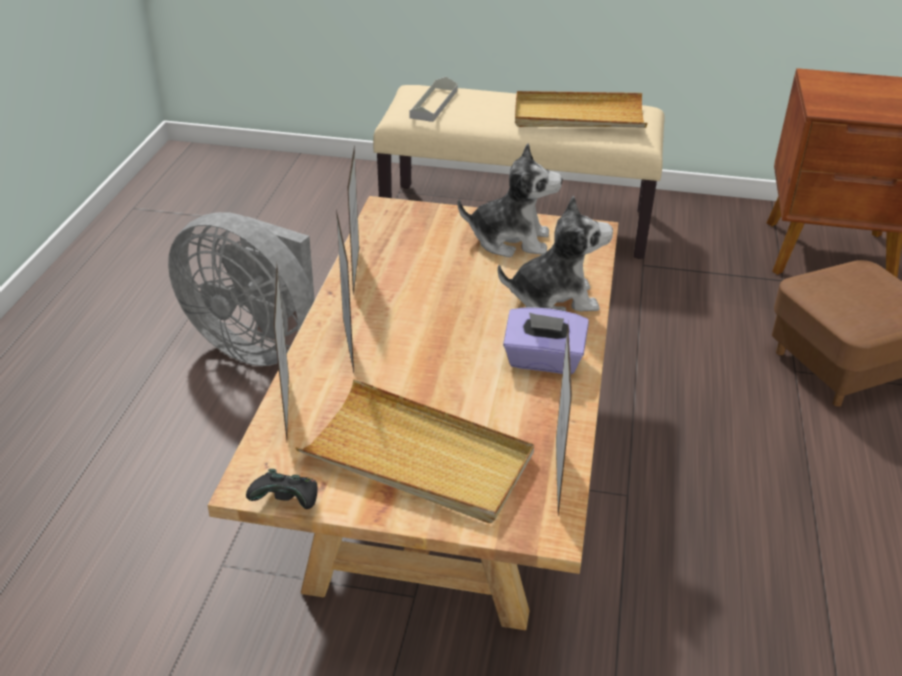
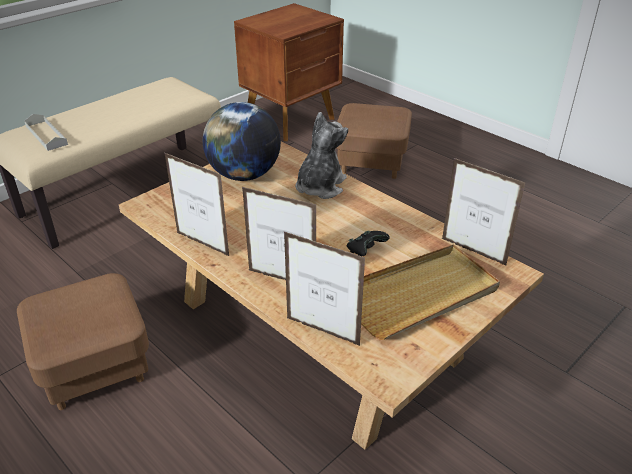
camera: 55 degrees left, 0 degrees up
(257, 343) = (94, 366): grey fan -> brown ottoman
(287, 502) = (420, 367): black game controller -> black game controller (365, 251)
(510, 240) = (244, 175): plush toy -> globe
(543, 361) = (372, 214): purple tissue box -> none
(578, 116) = (146, 99): beige tray -> none

